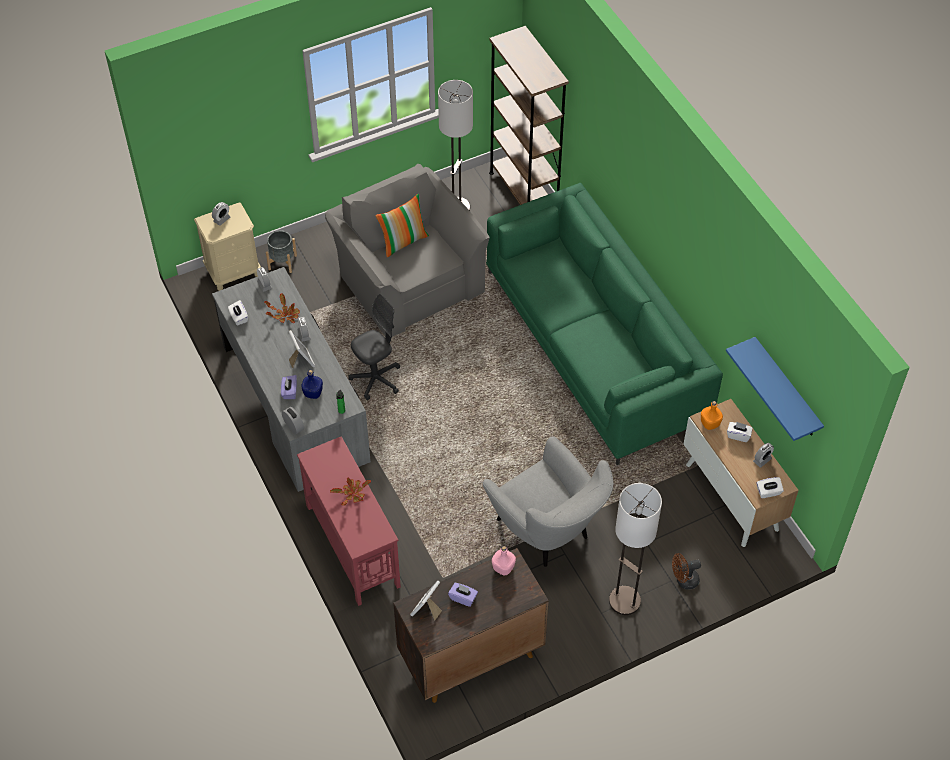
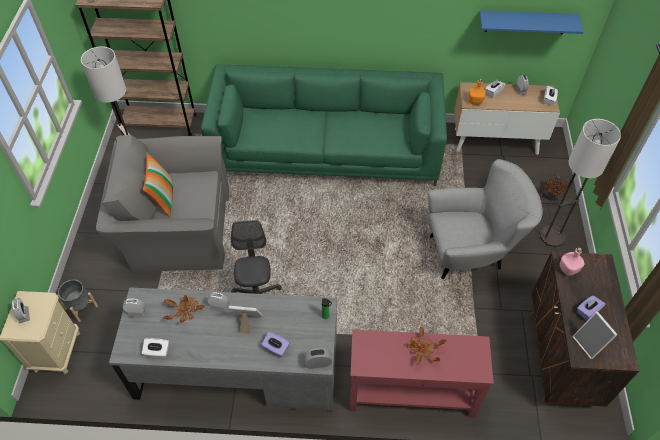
camera: 60 degrees left, 0 degrees up
(313, 393) = (291, 330): blue bottle -> none

